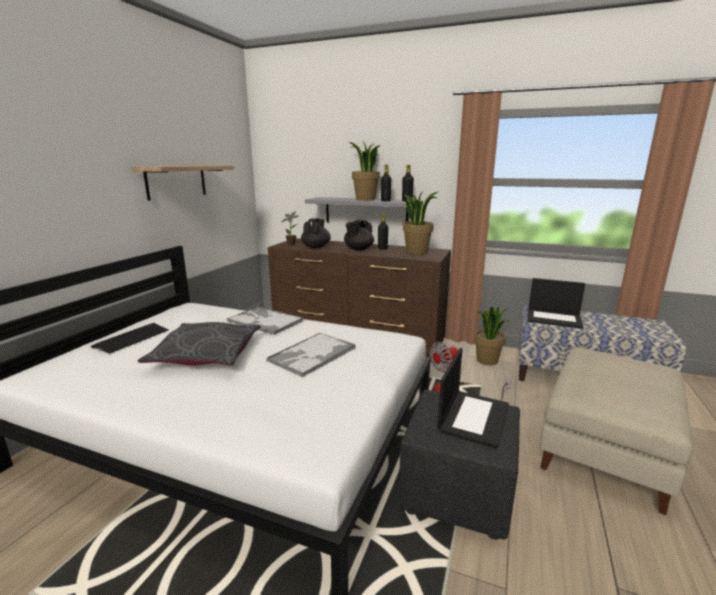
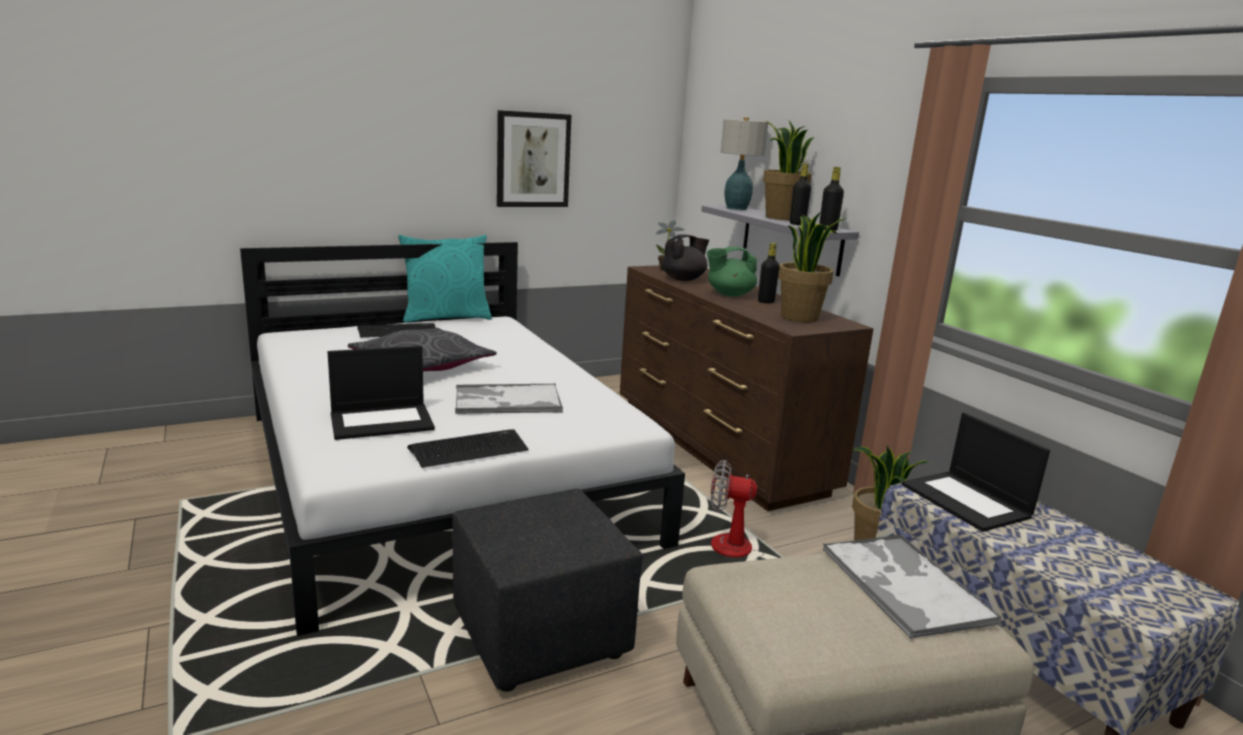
camera: 40 degrees right, 0 degrees up
(146, 316) = (446, 317): none -> turquoise pillow
(176, 181) = (533, 160): shelf -> picture
(264, 321) = (533, 355): tray -> tray (903, 584)
(327, 198) = (736, 208): none -> table lamp
(358, 249) = (729, 294): black teapot -> green teapot
(364, 395) = (469, 449): none -> keyboard
(473, 417) = (562, 530): laptop -> laptop (383, 421)

